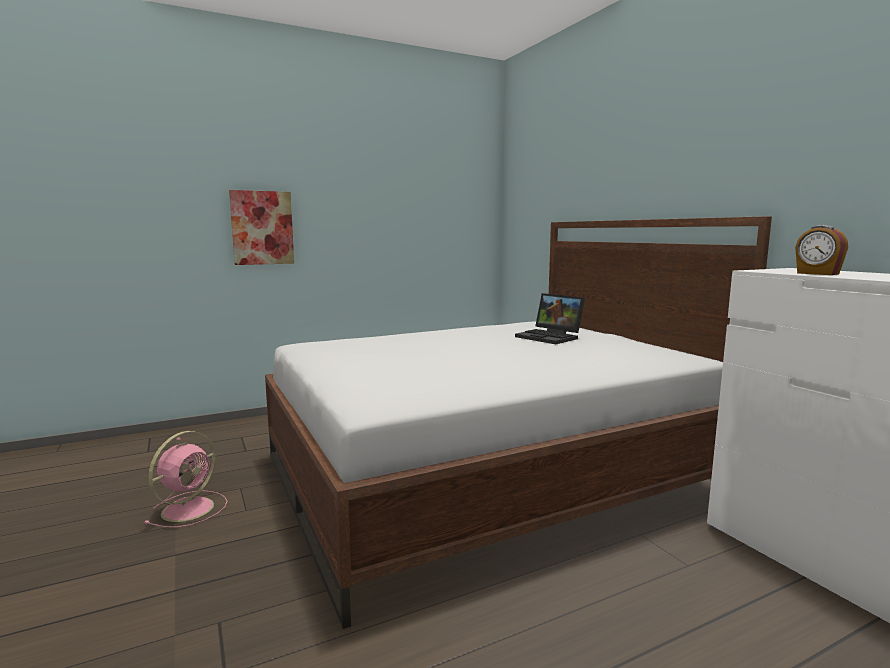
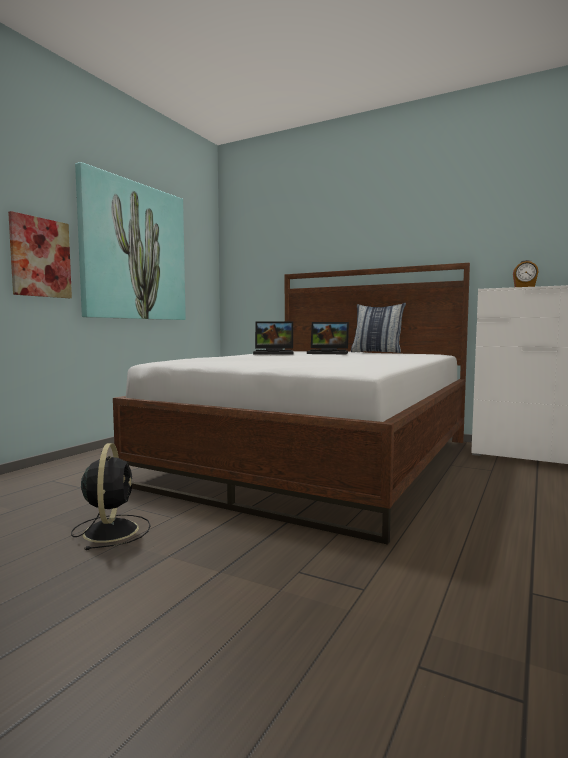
camera: 35 degrees left, 5 degrees down
(190, 508) = (111, 530): pink fan -> black fan
(373, 208) = (134, 252): none -> picture
(483, 331) = (275, 353): none -> laptop
(629, 340) = (377, 352): none -> pillow

